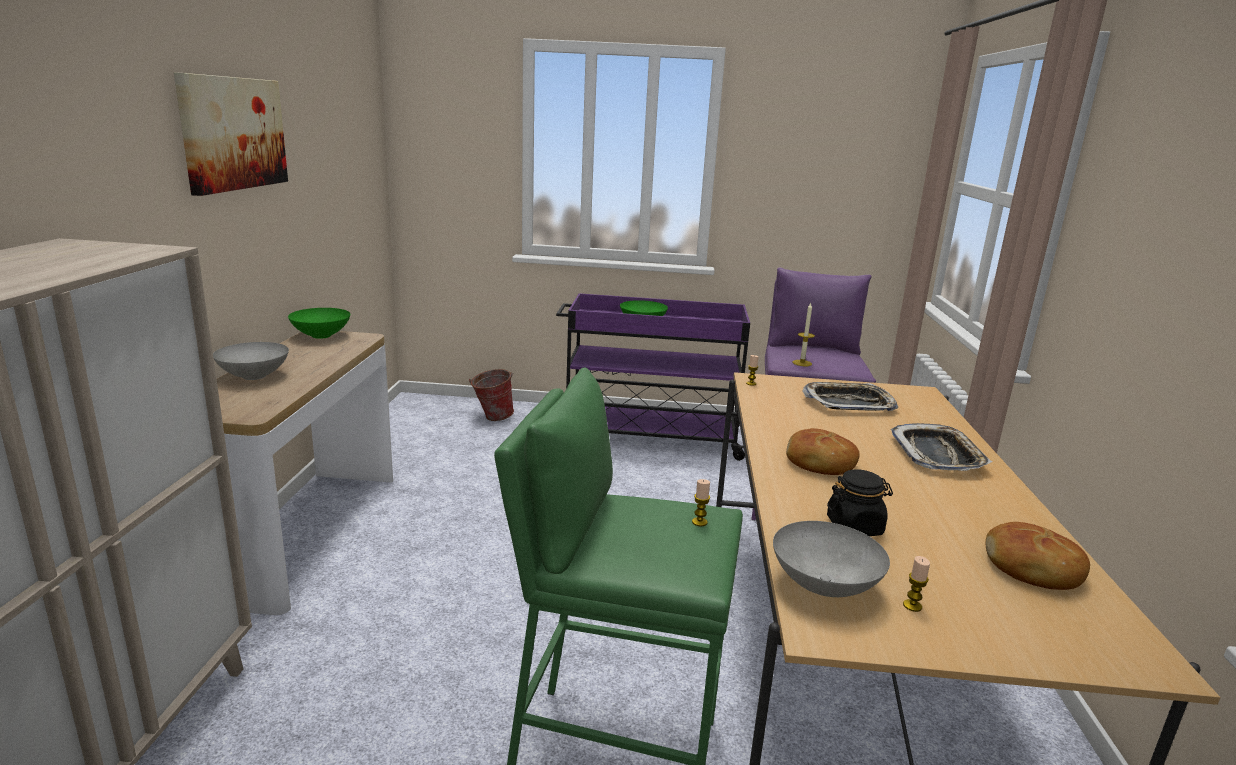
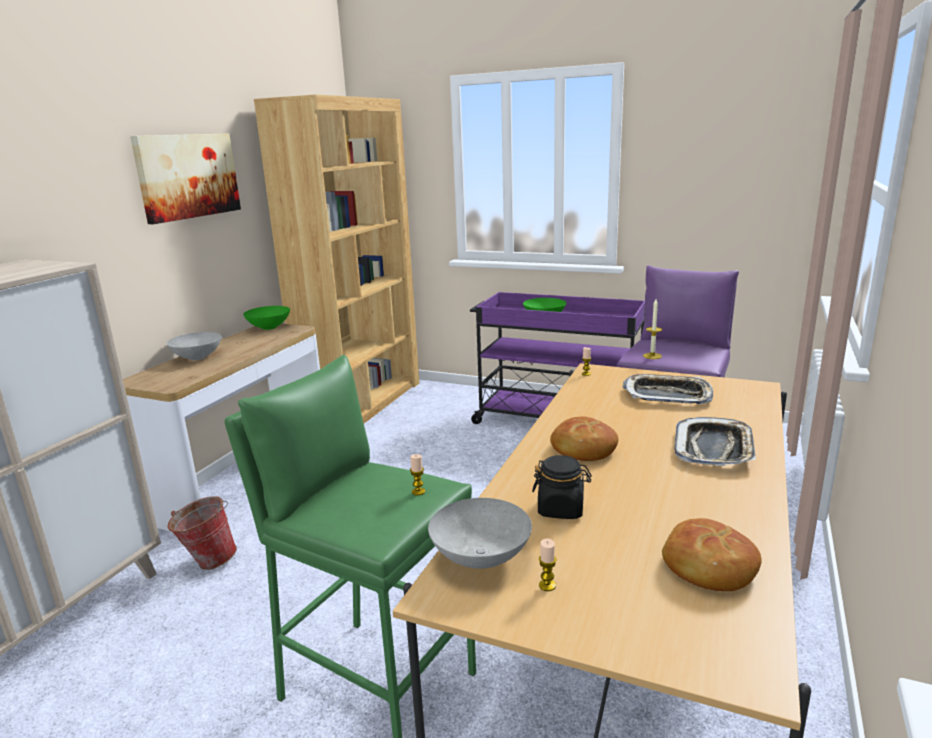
camera: 20 degrees right, 0 degrees up
(409, 427) = (363, 402): none -> brown bookcase
(492, 417) = (432, 397): bucket -> bucket (208, 560)

